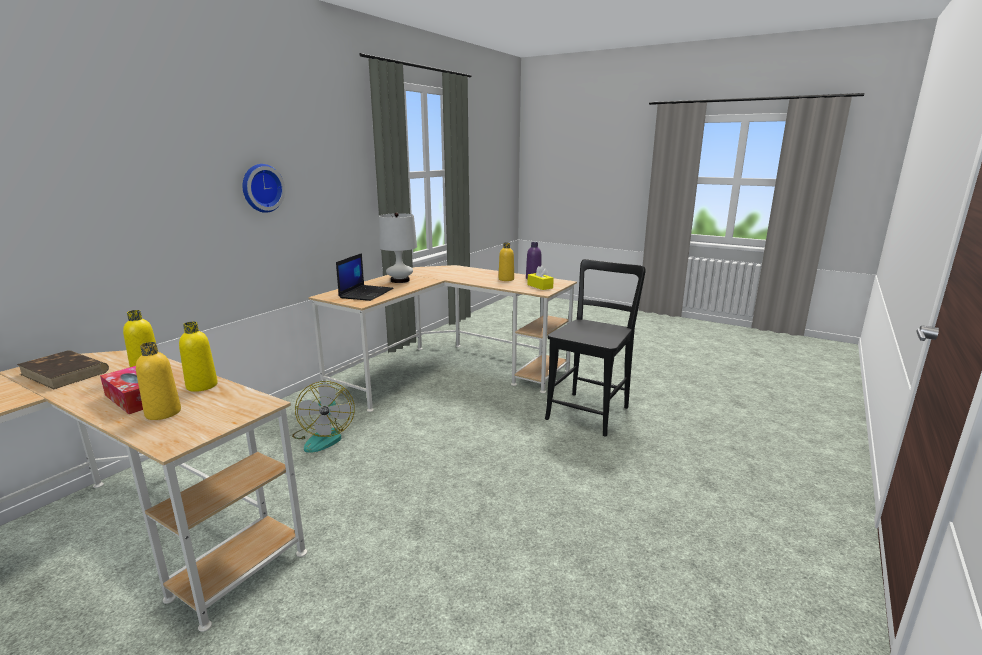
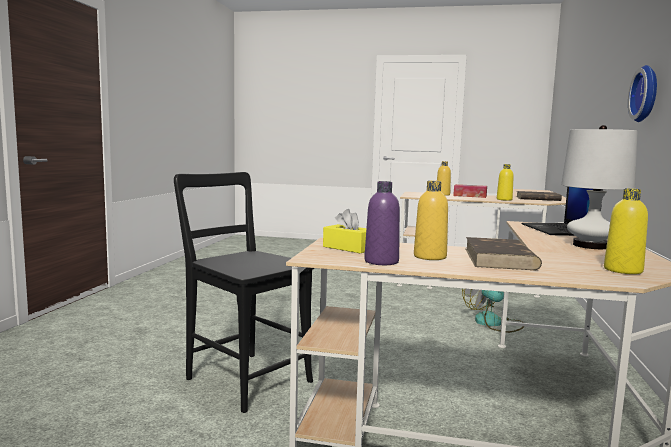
camera: 160 degrees right, 10 degrees down
(202, 386) = (456, 198): yellow bottle -> yellow bottle (623, 270)
(475, 276) = (500, 259): none -> brown book
(590, 411) = (244, 378): black chair -> black chair turned 120 degrees clockwise

